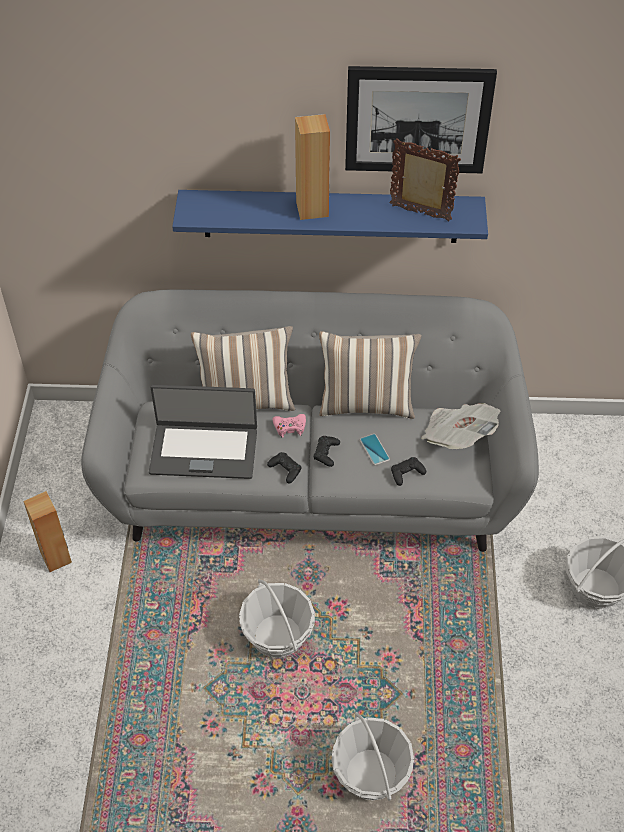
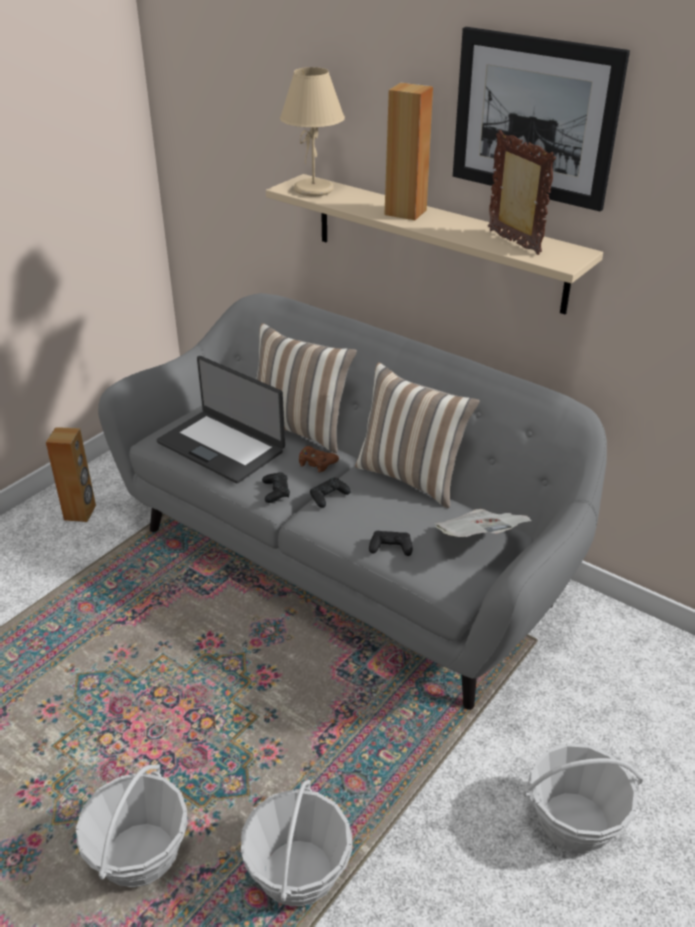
camera: 35 degrees right, 15 degrees down
(213, 210) = (314, 190): none -> beige table lamp
(277, 636) = (186, 669): basket -> basket (298, 872)
(290, 427) = (316, 463): pink game controller -> brown game controller
(330, 216) = (437, 242): blue shelf -> beige shelf
(374, 449) = (378, 514): phone -> none

